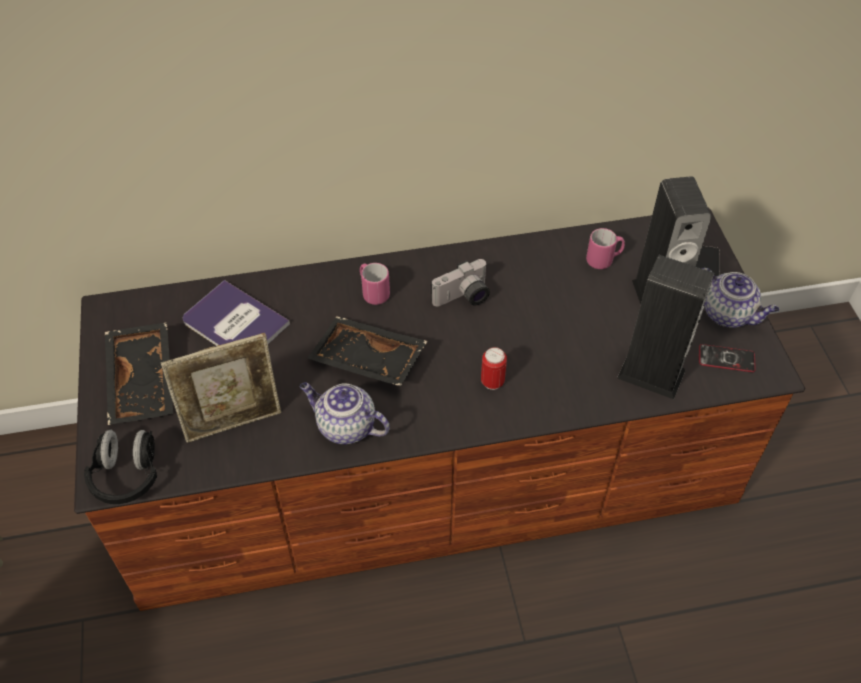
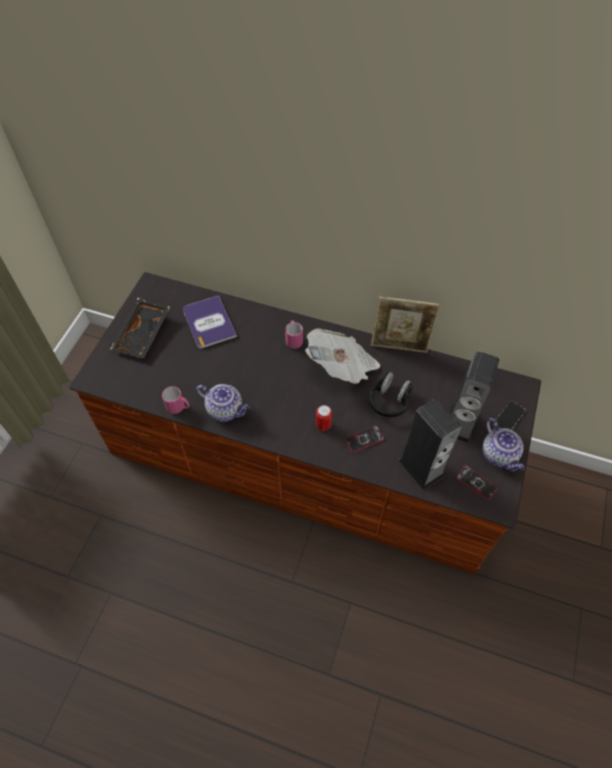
camera: 30 degrees right, 5 degrees up
(127, 476) = (103, 381): black headphones -> black headphones (389, 401)
(234, 422) = (172, 379): picture frame -> picture frame (399, 346)
(345, 427) = (226, 410): teapot -> teapot turned 150 degrees clockwise
(367, 361) = (263, 378): black tray -> none
(463, 298) = (342, 367): camera -> newspaper
(557, 373) = (364, 439): none -> phone
(604, 260) = (444, 383): pink mug -> pink mug (178, 407)

